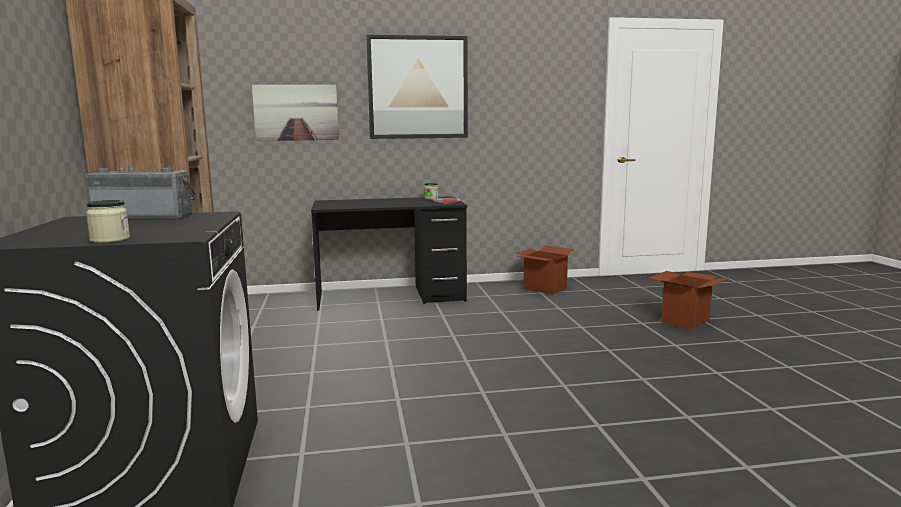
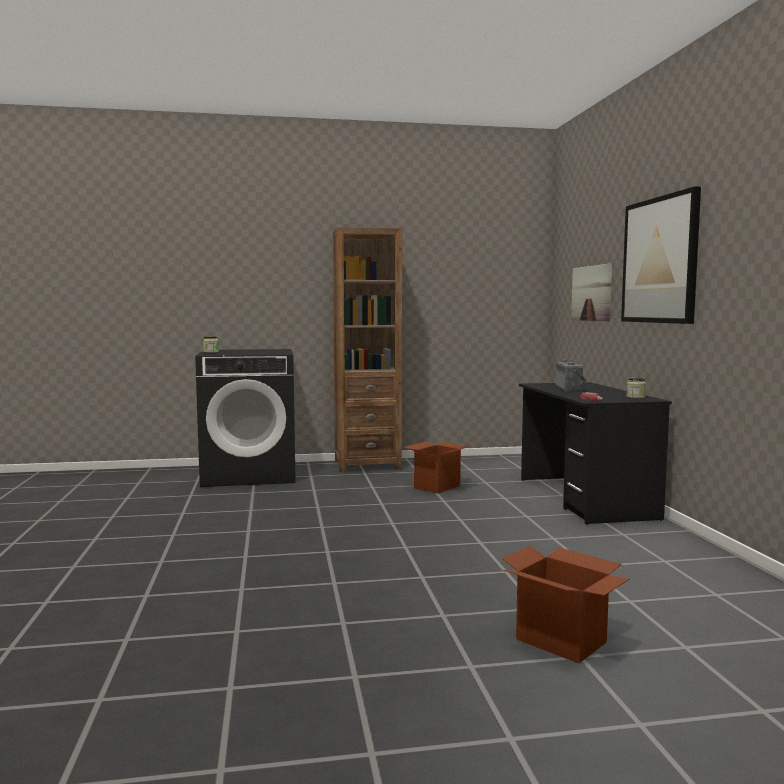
camera: 90 degrees right, 5 degrees down
(145, 216) = (279, 351): radio -> radio (571, 389)
(544, 288) = (690, 564): cardboard box -> cardboard box (437, 487)

